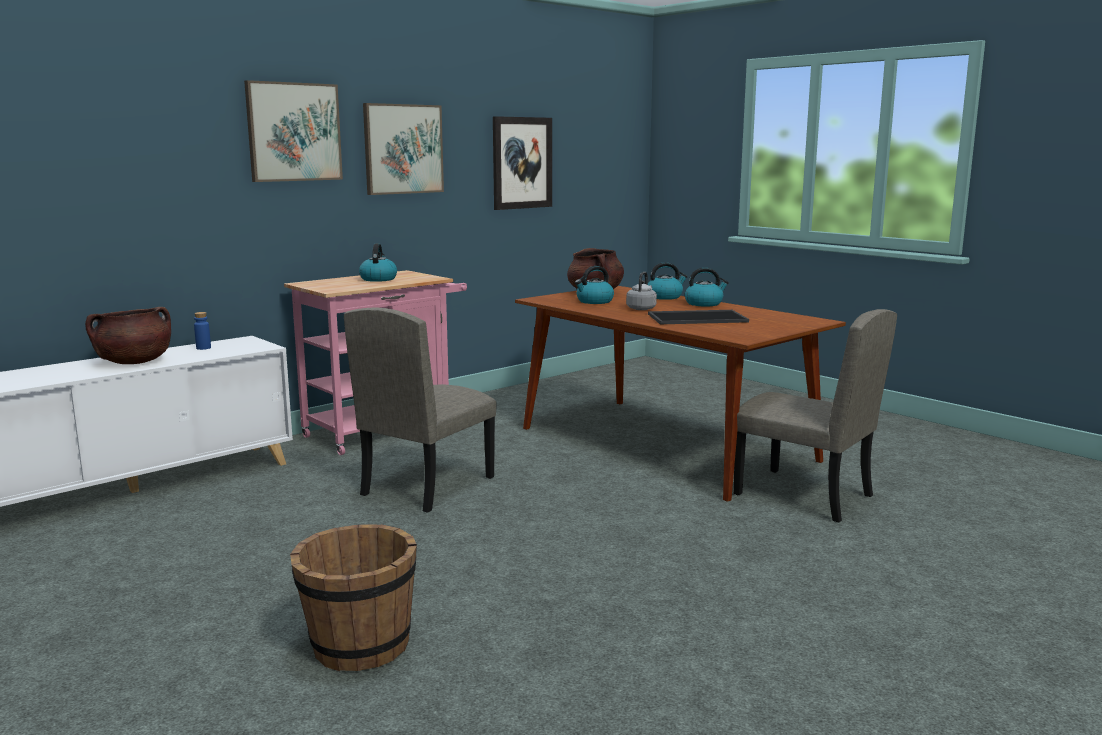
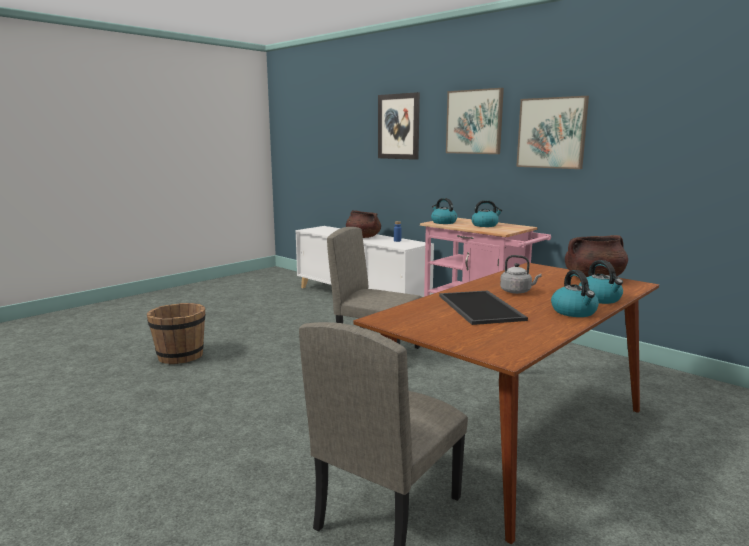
camera: 85 degrees right, 0 degrees up
(522, 163) = (685, 147): picture -> picture (398, 126)
(594, 301) = (539, 279): kettle -> kettle (443, 222)

